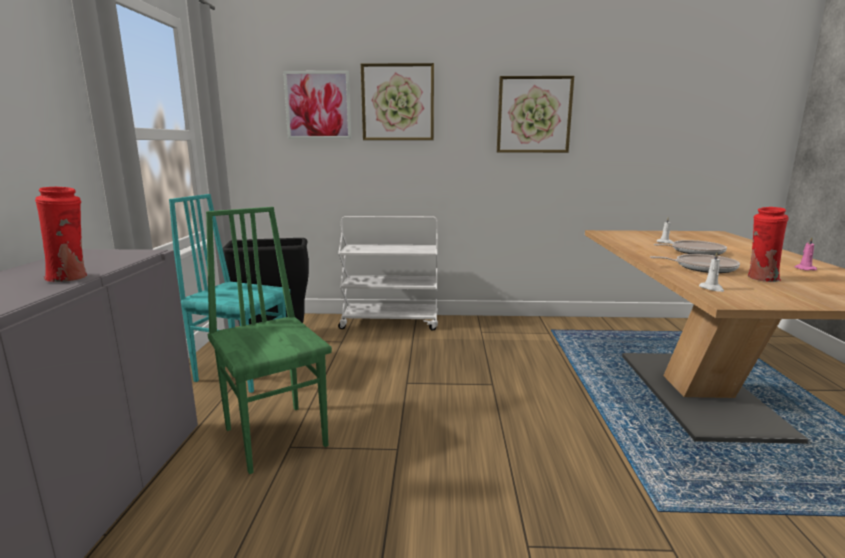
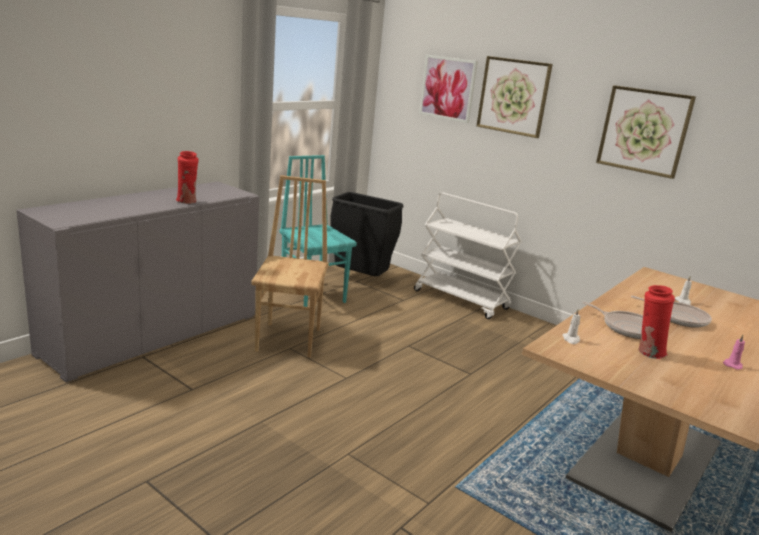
camera: 35 degrees right, 5 degrees up
(277, 436) = (290, 339): green chair -> brown chair

